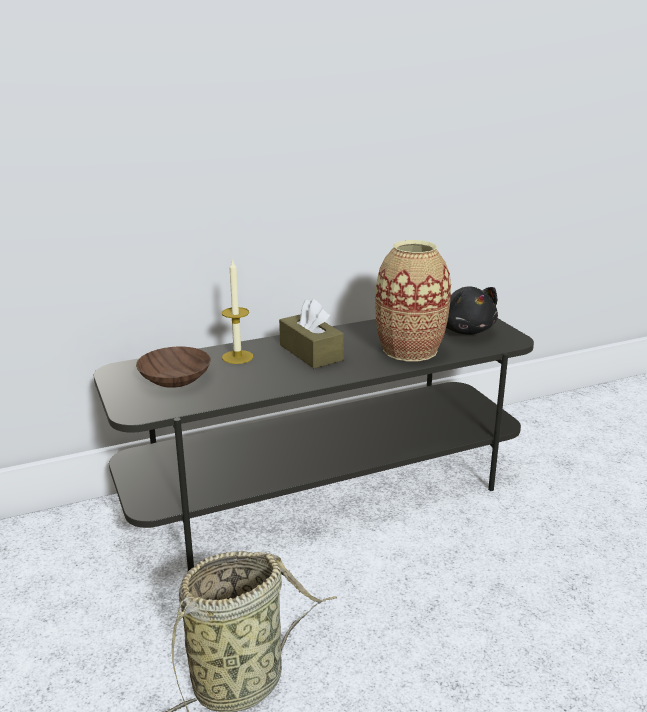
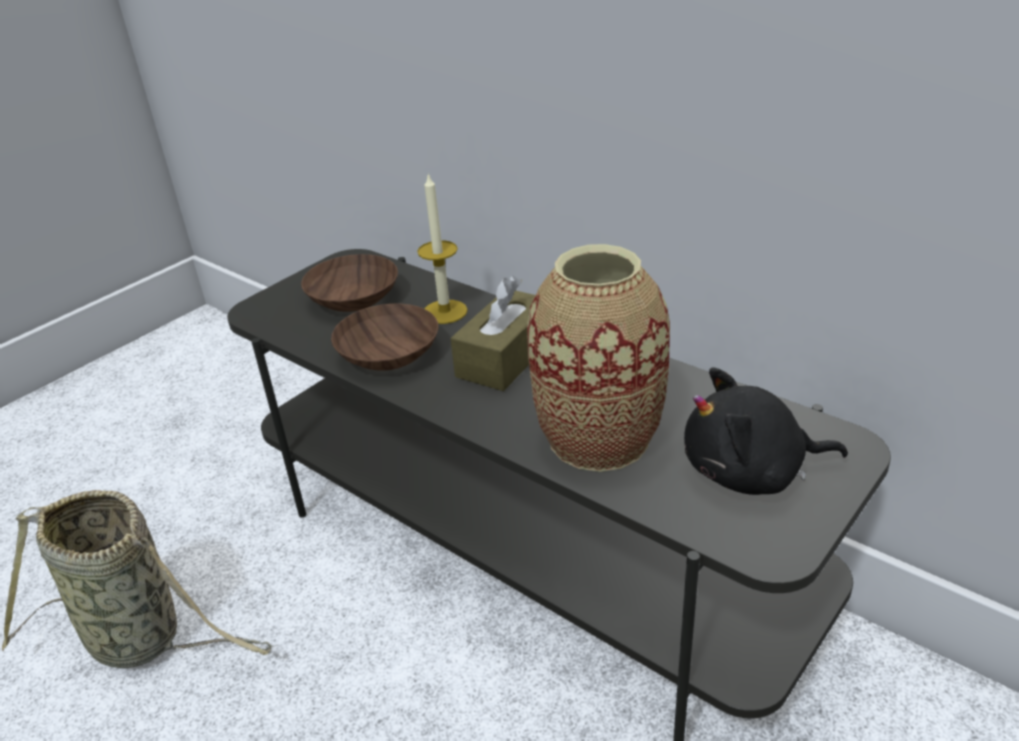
camera: 65 degrees right, 10 degrees up
(264, 380) = (390, 355): none -> brown bowl
(465, 330) = (750, 473): black plush toy -> black plush toy turned 45 degrees clockwise

